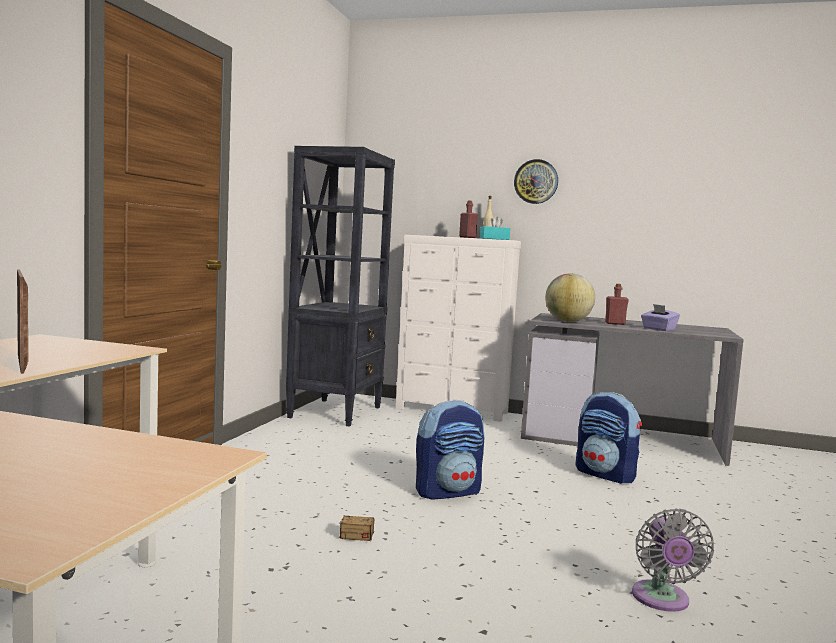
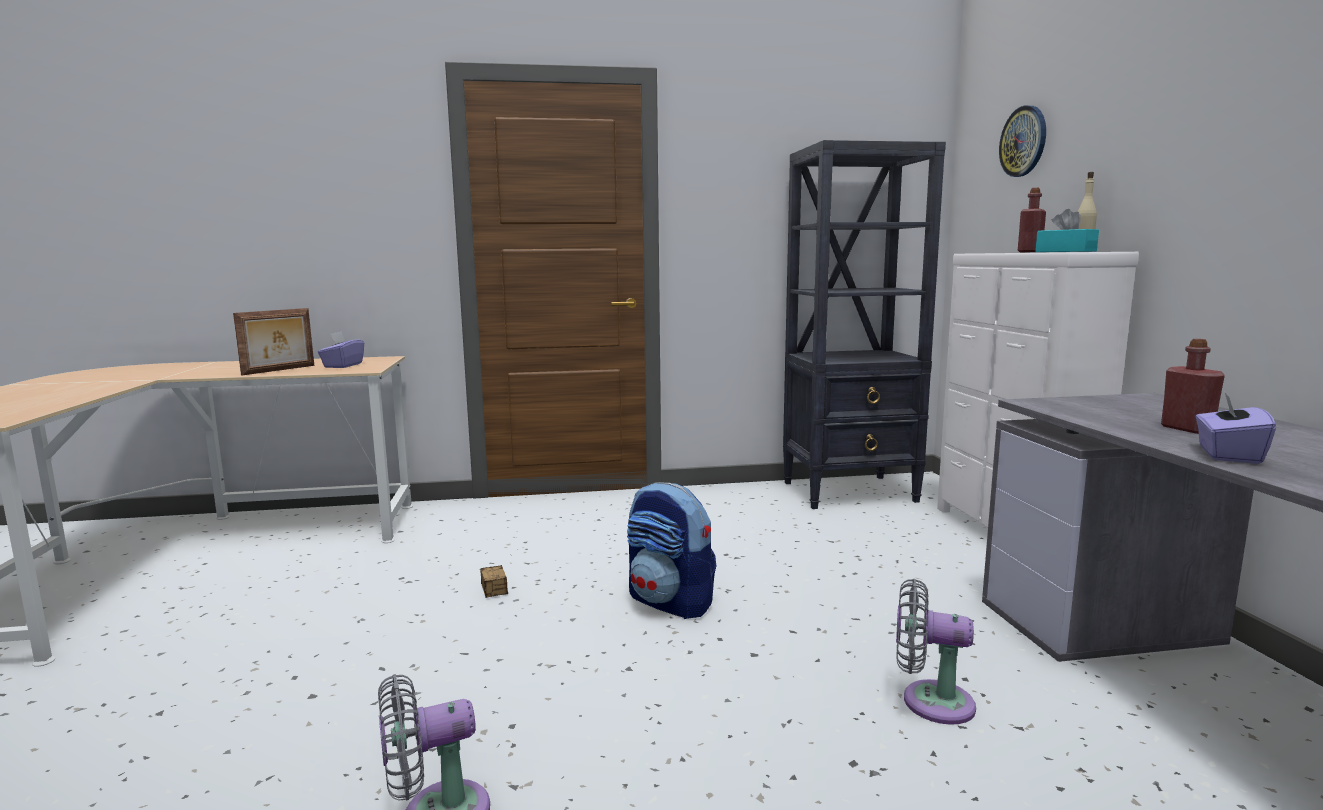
camera: 65 degrees right, 5 degrees up
(63, 349) = (343, 365): none -> purple tissue box
(536, 181) = (1175, 128): wall clock -> wall clock (1023, 141)
(568, 321) = (1075, 410): globe -> none
(606, 475) = (930, 701): backpack -> grey fan

